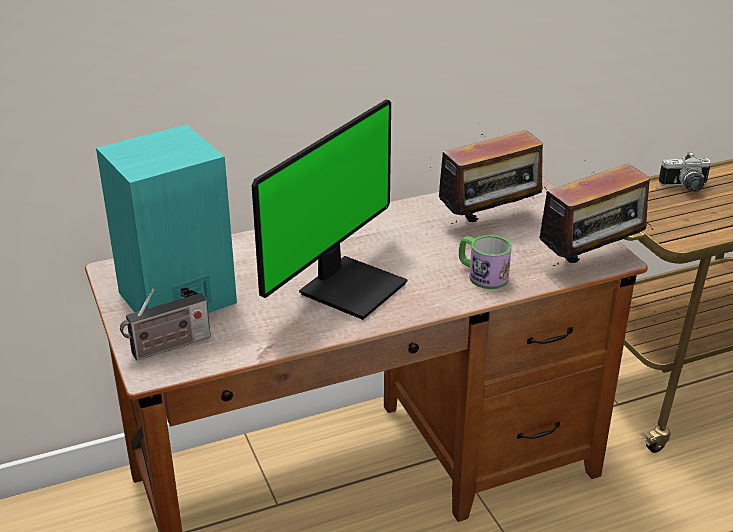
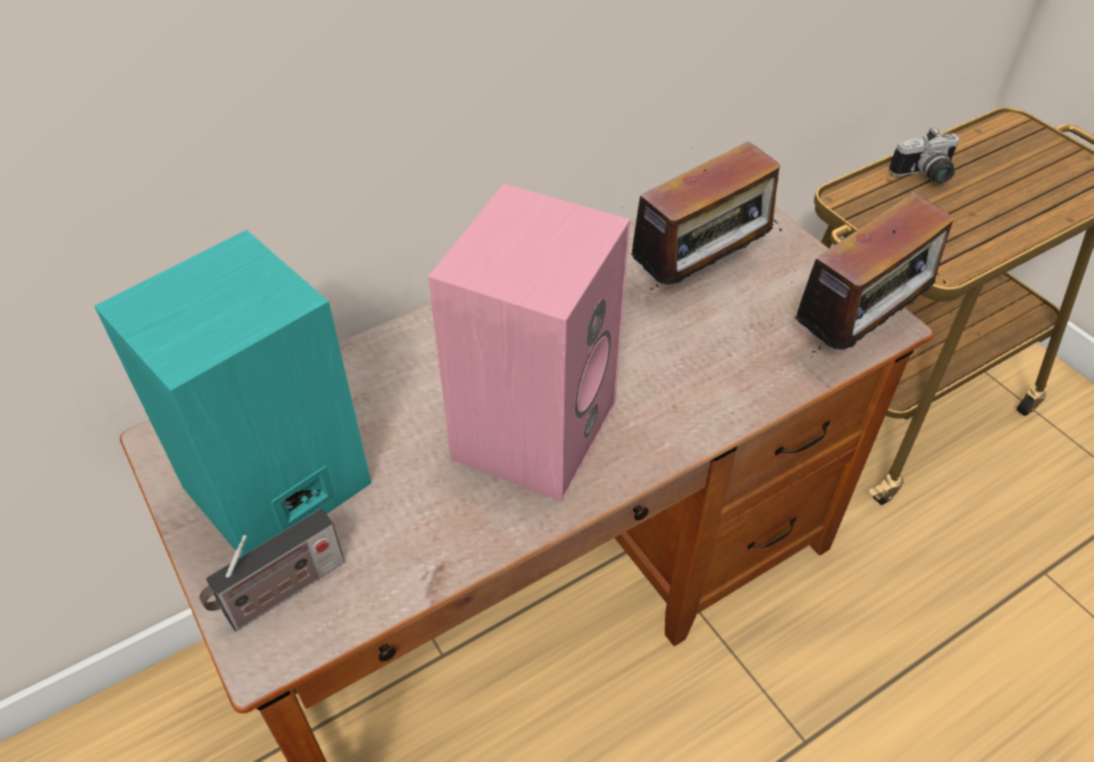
camera: 10 degrees left, 15 degrees up
(350, 286) = (533, 426): monitor -> pink speaker
(482, 275) = (716, 378): mug -> none

